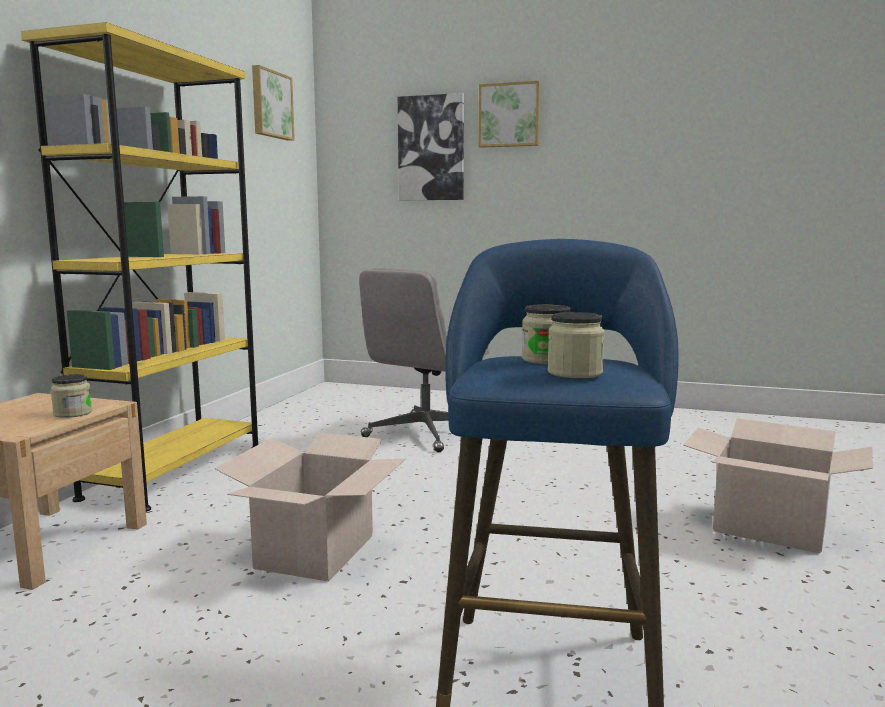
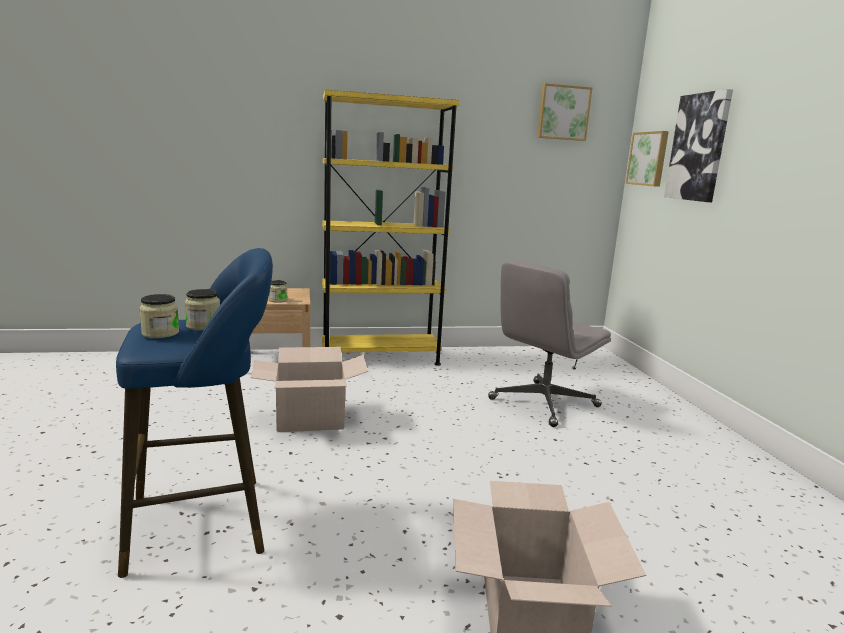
camera: 60 degrees right, 5 degrees up
(425, 433) = (543, 403): grey office chair -> grey office chair turned 45 degrees counterclockwise
(509, 115) = (767, 111): picture -> picture (648, 159)

